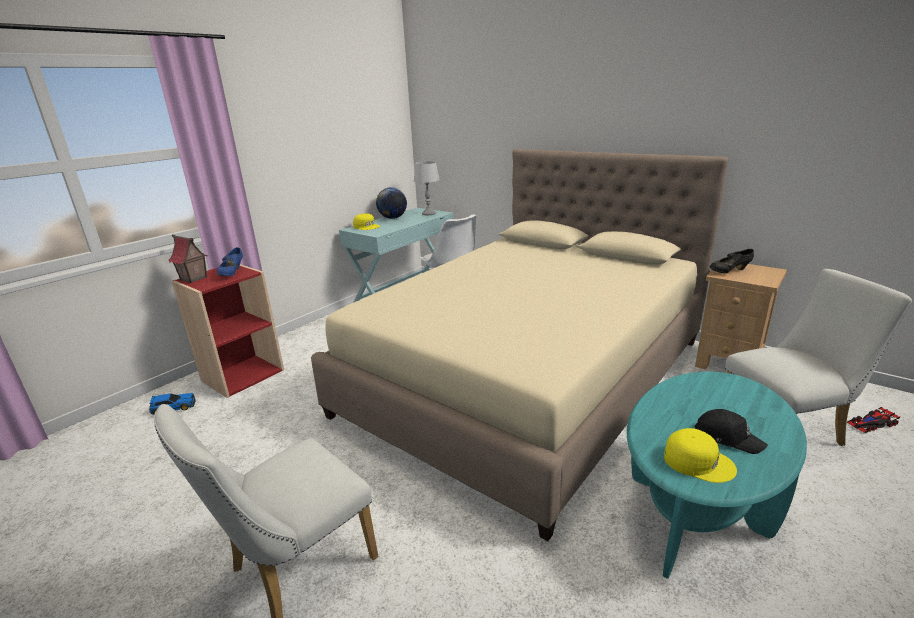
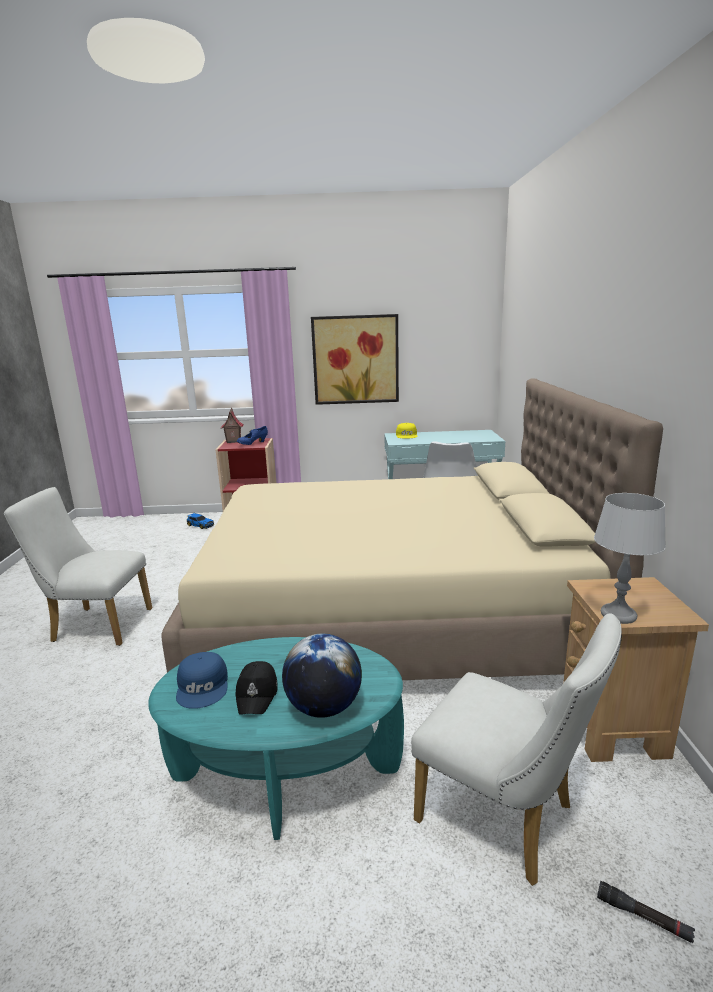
camera: 50 degrees right, 5 degrees down
(298, 152) = (355, 360): none -> picture
(393, 218) = (444, 434): globe -> globe (324, 707)
(429, 213) = (482, 437): grey table lamp -> grey table lamp (619, 615)
(697, 461) = (203, 686): yellow cap -> blue cap
(729, 272) = (611, 589): black shoe -> none
(871, 423) = (643, 917): toy car -> black flashlight

